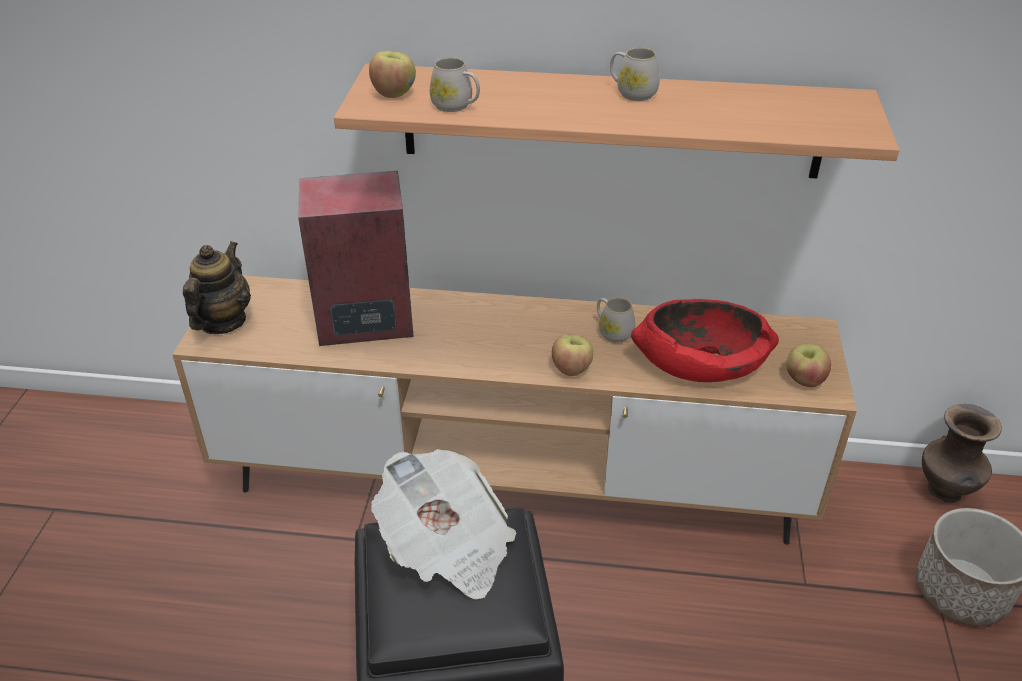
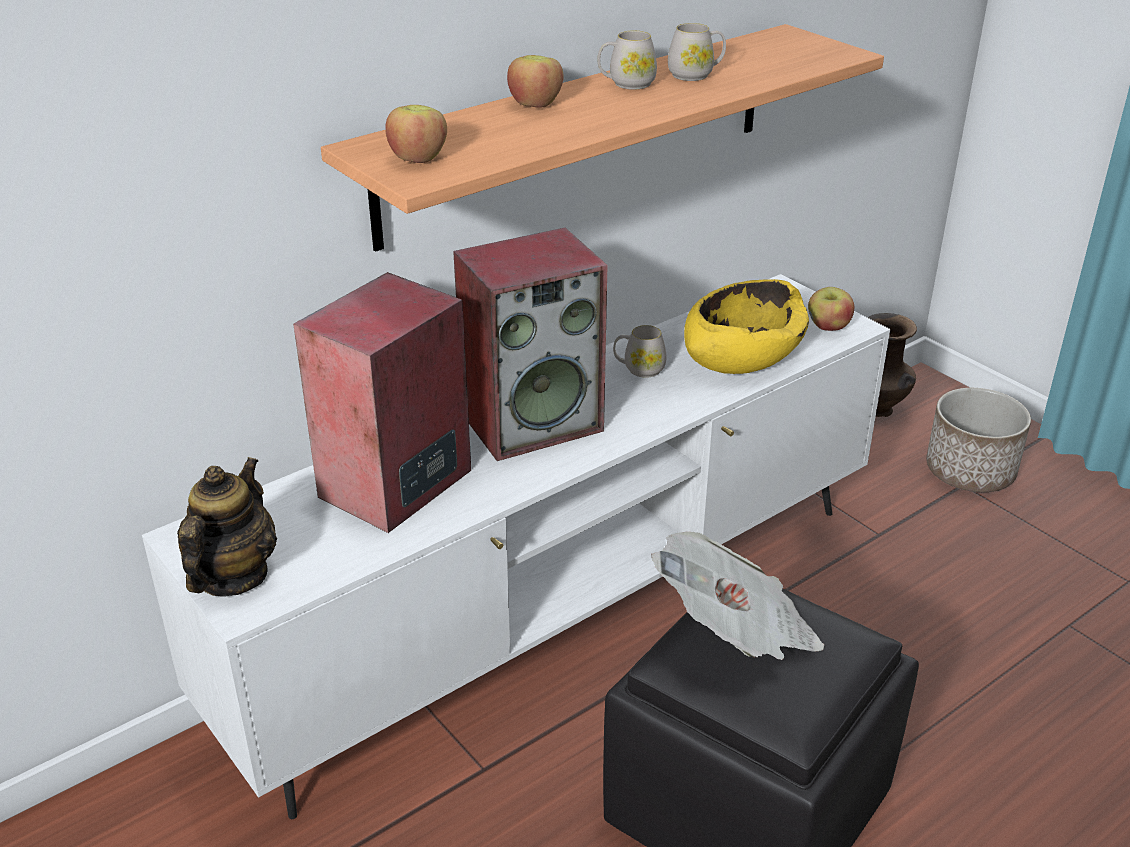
camera: 45 degrees left, 5 degrees down
(222, 322) = (233, 576): teapot -> teapot turned 45 degrees clockwise
(456, 106) = (504, 146): white mug -> white mug (696, 74)
(493, 327) = (533, 421): none -> speaker
(511, 483) = (562, 616): brown tv stand -> white tv stand
(572, 369) = (655, 415): apple -> apple (535, 104)
(700, 363) = (742, 355): red bowl -> yellow bowl

